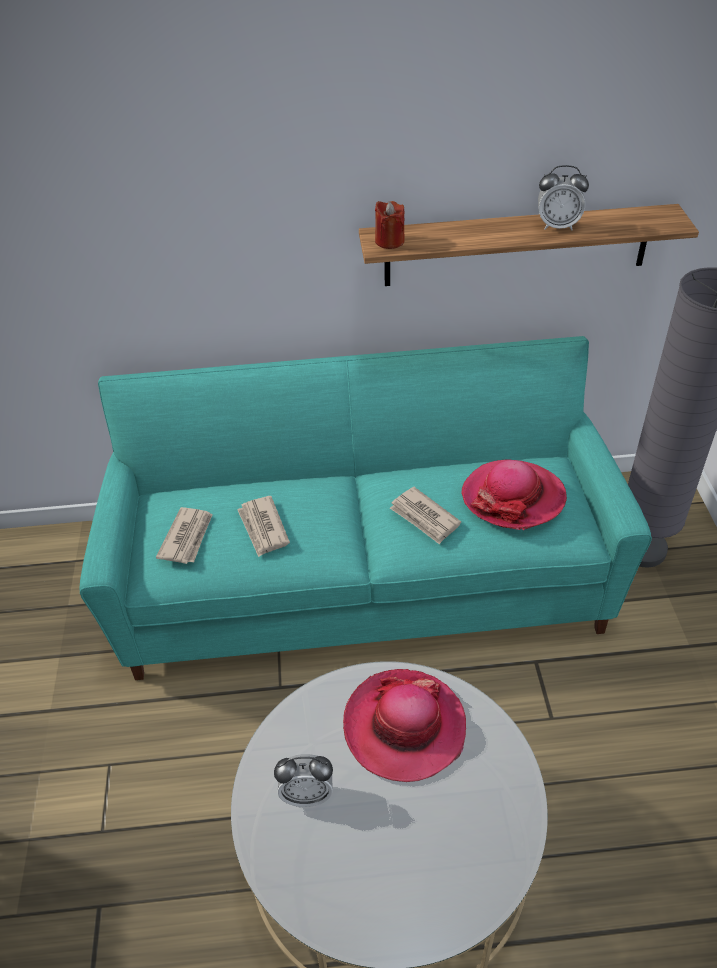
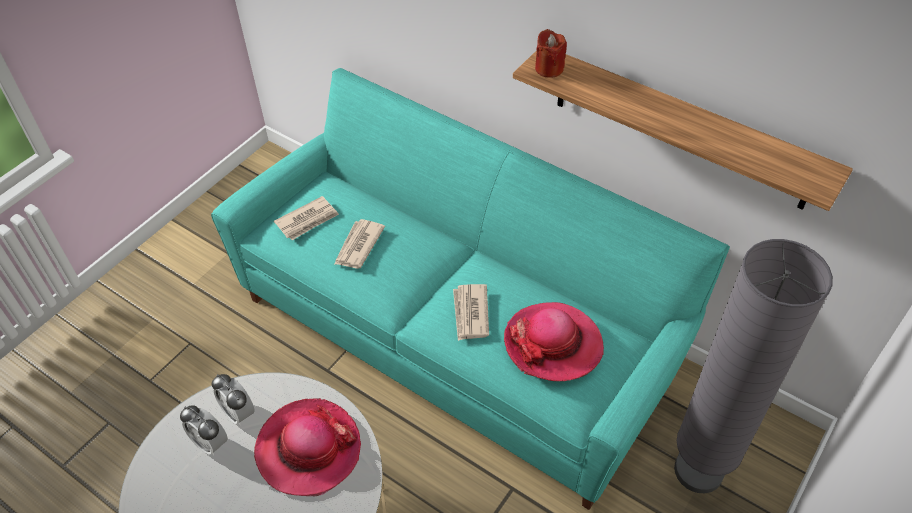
camera: 40 degrees right, 5 degrees up
(558, 226) = (704, 129): alarm clock -> alarm clock (238, 412)

